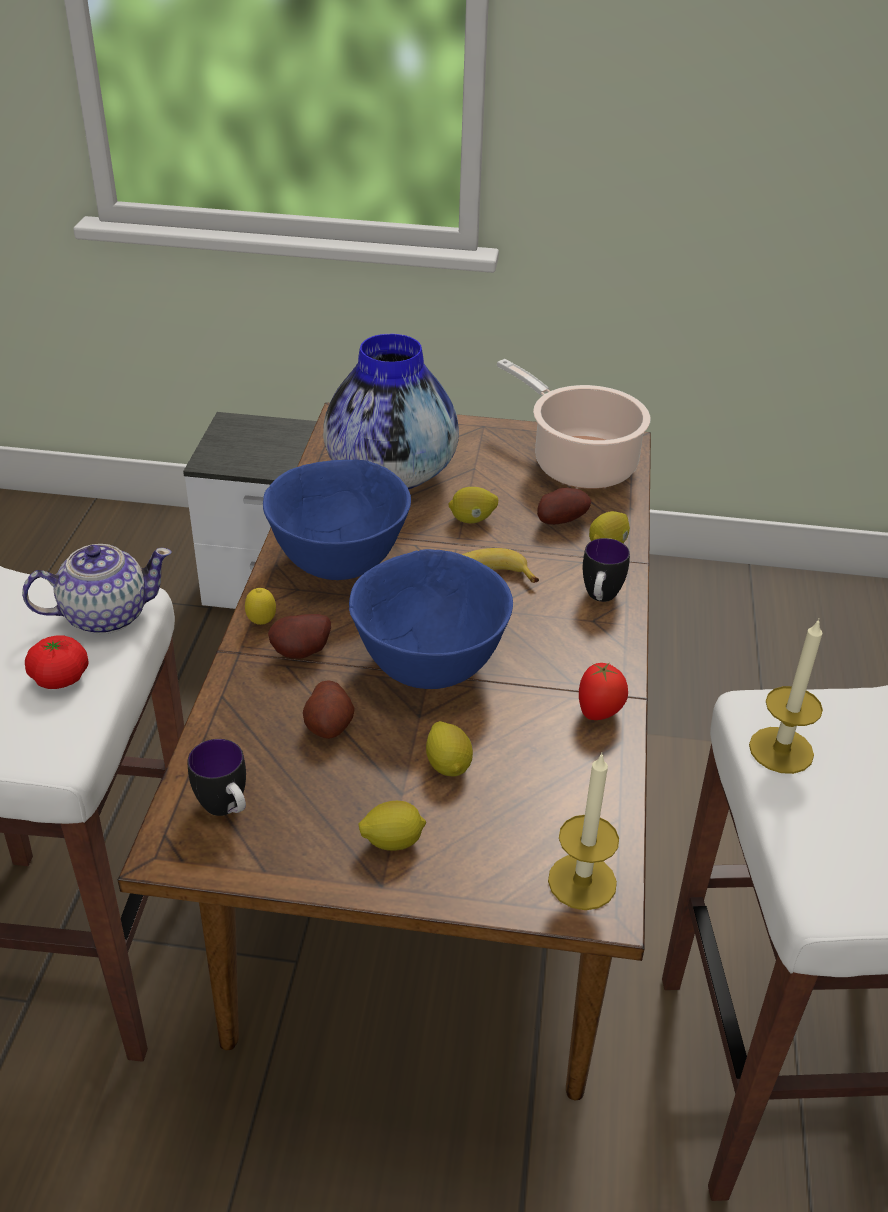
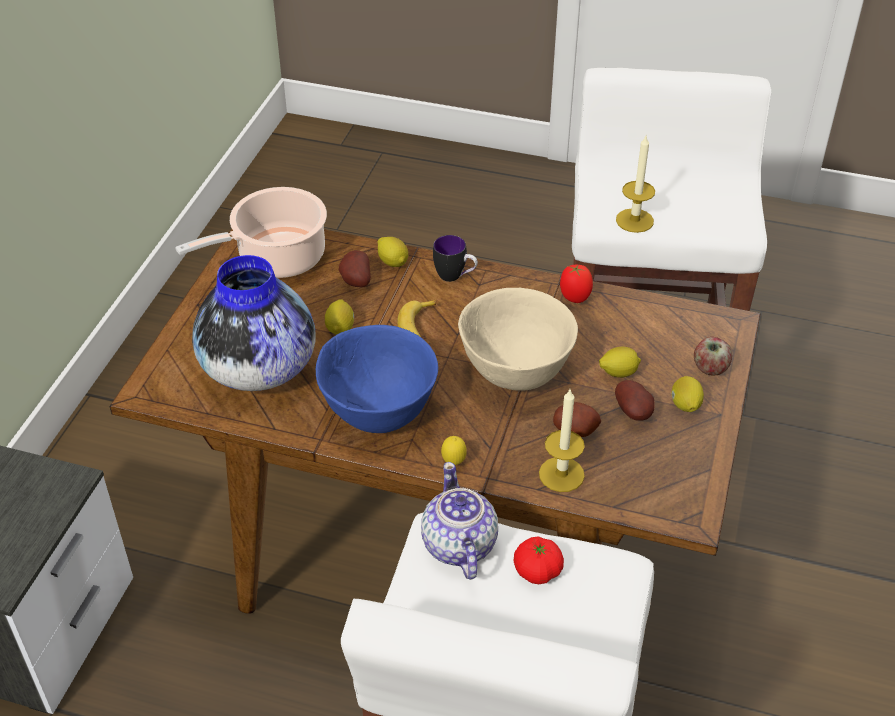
camera: 80 degrees left, 5 degrees up
(226, 810) = (656, 487): mug -> none
(303, 654) = (495, 439): potato -> potato (634, 413)
(430, 663) = (514, 371): blue bowl -> beige bowl
(481, 873) = (710, 369): none -> apple
(582, 881) = (715, 328): candle -> candle (561, 474)

